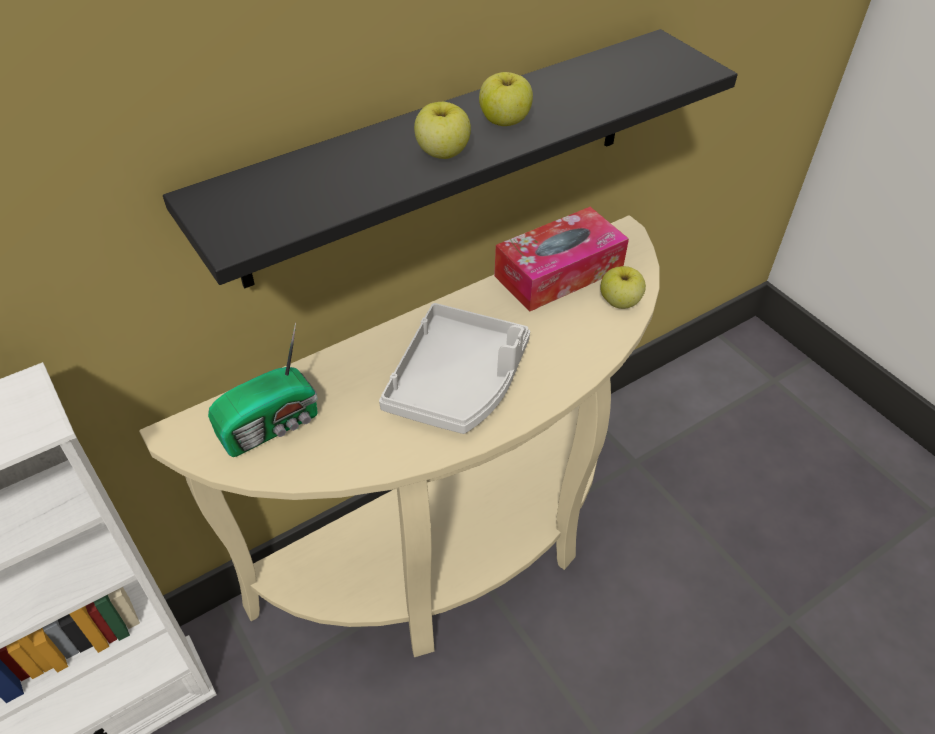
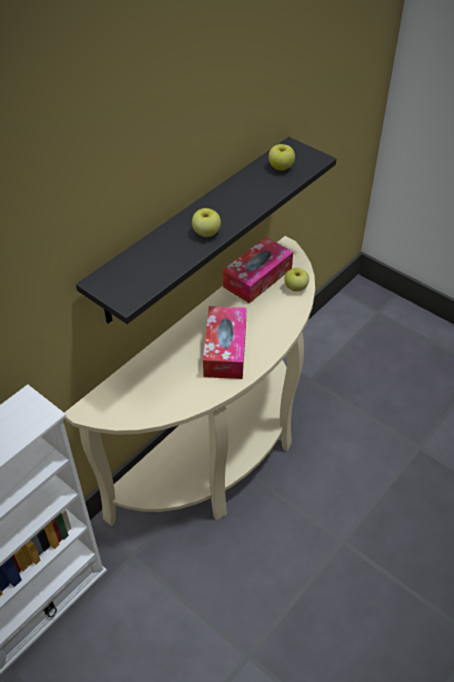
camera: 15 degrees left, 0 degrees up
(272, 425) = (135, 395): radio -> none
(458, 382) = (225, 350): grey tray -> tissue box
(505, 121) = (230, 209): apple -> apple (281, 167)

